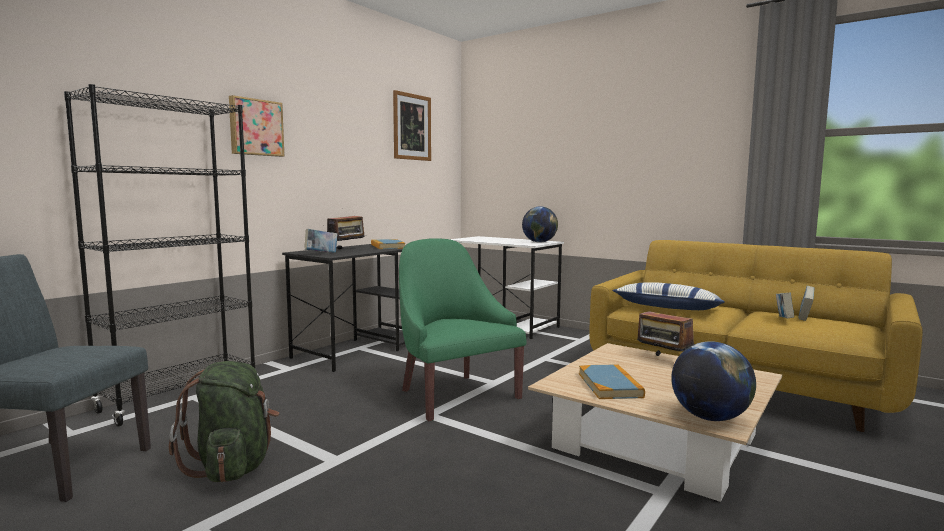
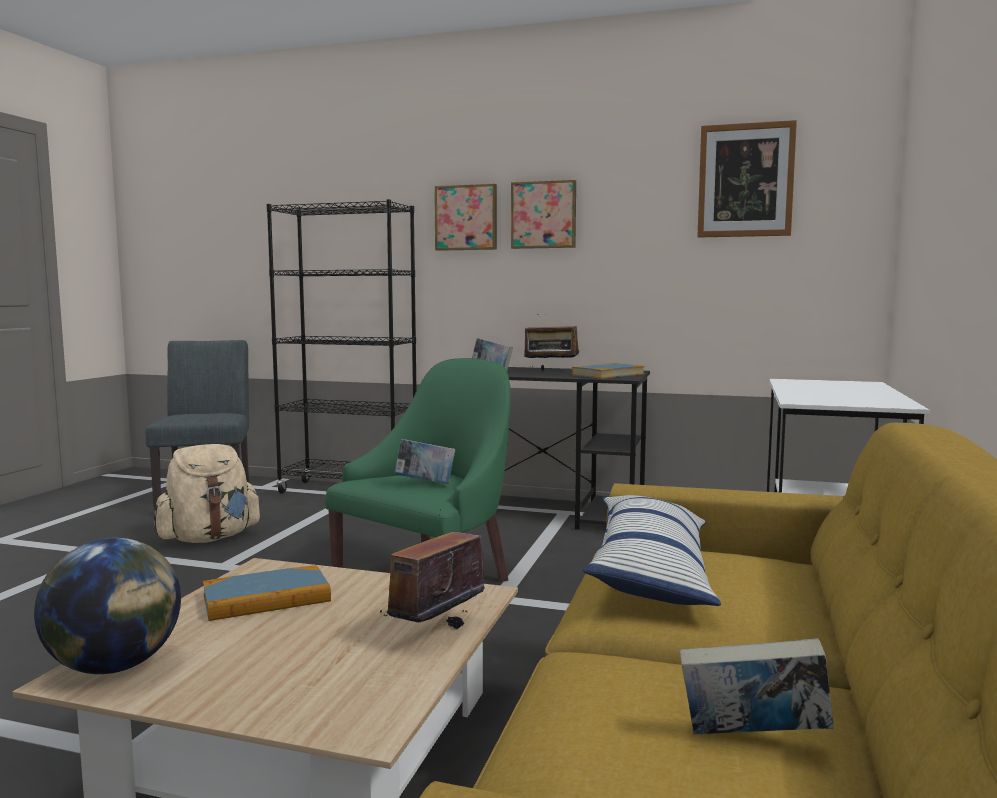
camera: 70 degrees right, 0 degrees up
(233, 466) = (209, 538): green backpack -> beige backpack
(312, 133) = (544, 215): none -> picture
(539, 242) = (858, 402): globe -> none
(783, 320) = (660, 697): book -> book (425, 483)

